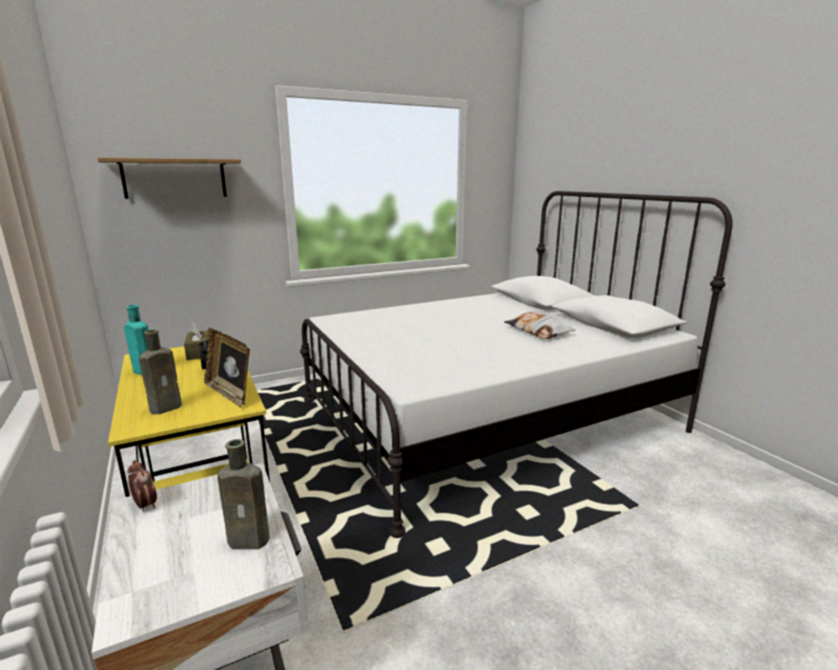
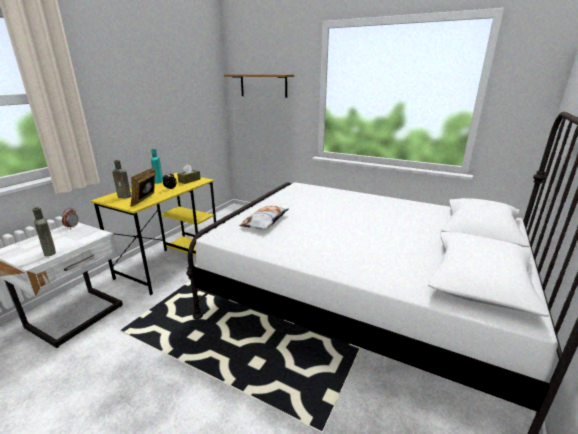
camera: 55 degrees right, 5 degrees up
(537, 331) = (385, 246): pillow -> pillow (265, 221)

